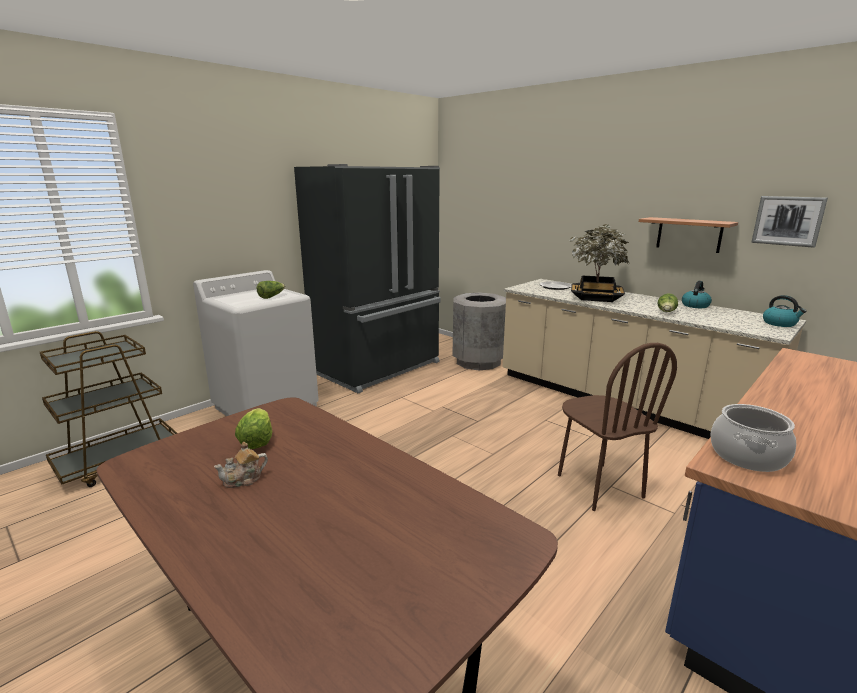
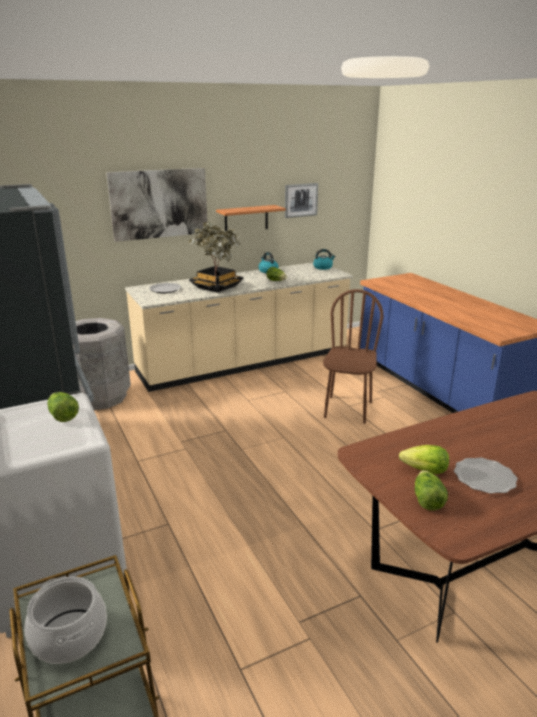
camera: 70 degrees left, 5 degrees up
(201, 445) = (427, 500): none -> lettuce
(243, 479) = (484, 478): teapot -> plate
(588, 203) = (159, 204): none -> picture
(599, 486) = (347, 409): brown chair -> brown chair turned 75 degrees counterclockwise
(748, 456) = (491, 328): cooking pot -> cooking pot (70, 636)

